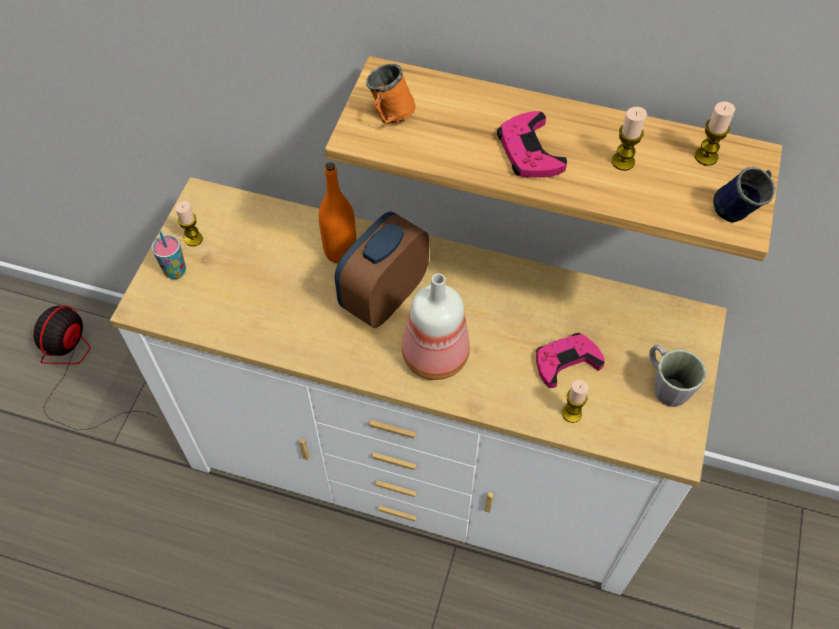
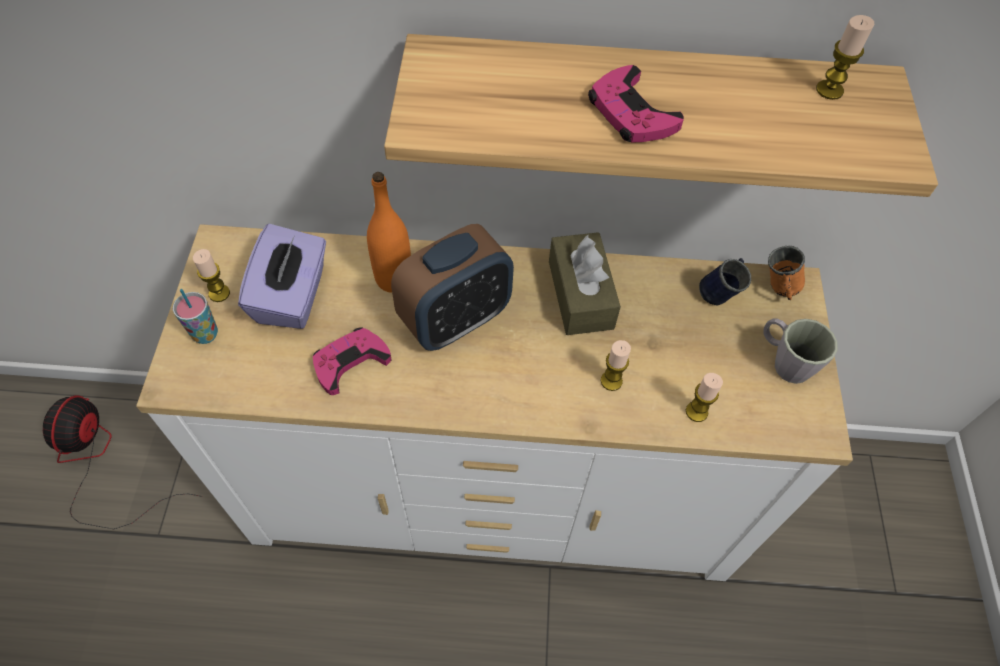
camera: 15 degrees left, 0 degrees up
(253, 252) = (293, 296): none -> purple tissue box
(384, 296) = (455, 320): alarm clock -> alarm clock turned 150 degrees counterclockwise
(389, 117) = (453, 98): orange mug -> orange mug (779, 290)
(433, 355) = (527, 376): bottle -> none
(499, 293) = (580, 294): none -> brown tissue box
(566, 362) = (674, 355): pink game controller -> pink game controller (350, 362)
(623, 161) = (741, 109): candle -> candle (611, 381)
(738, 210) = (888, 142): blue mug -> blue mug (720, 293)

